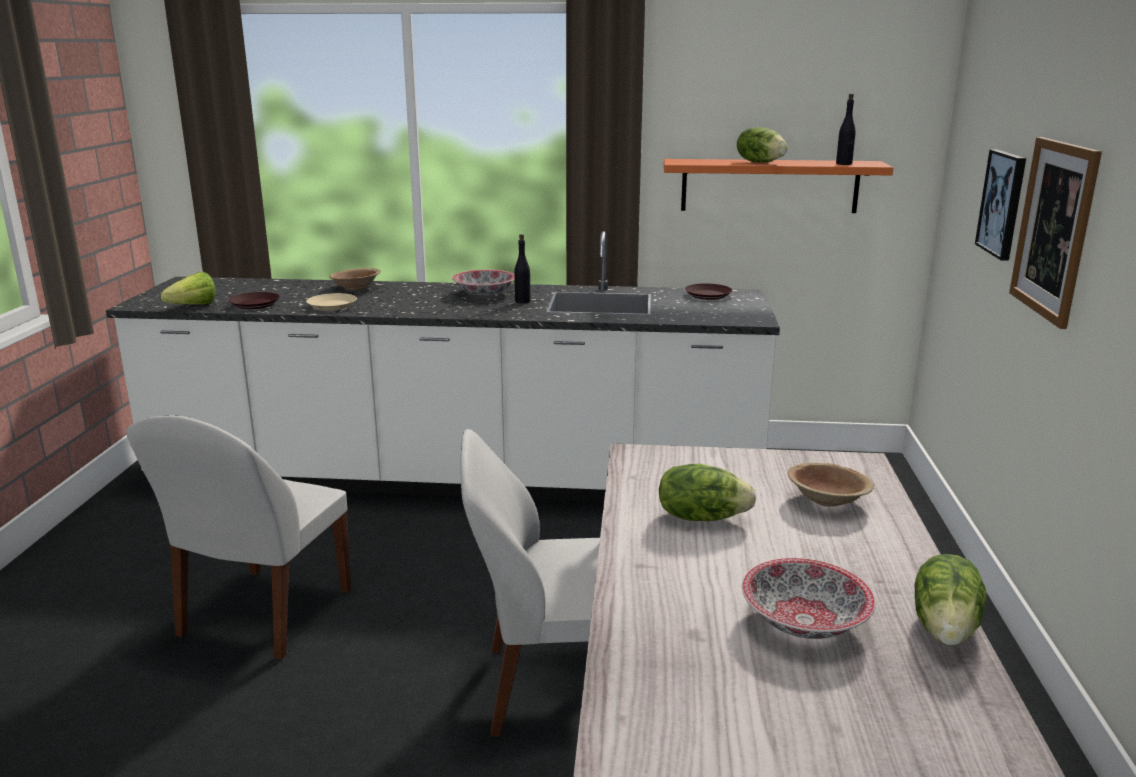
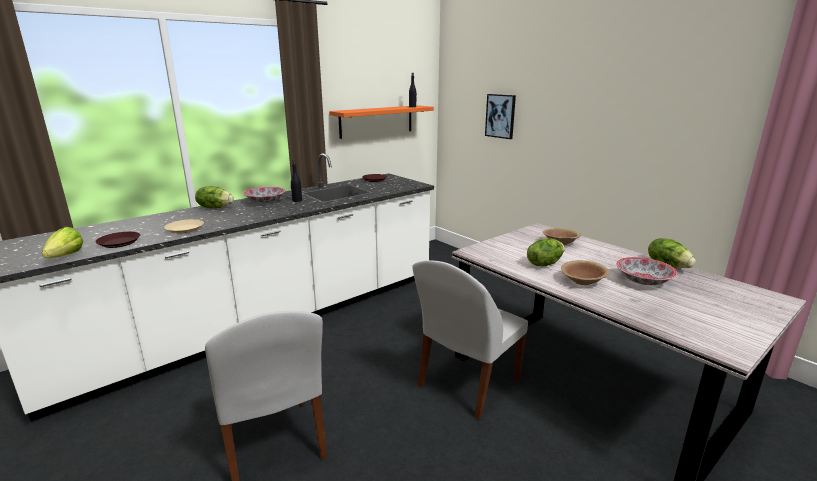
camera: 45 degrees left, 0 degrees up
(356, 288) = (172, 217): brown bowl -> brown bowl (582, 281)
(760, 162) = (379, 109): lettuce -> lettuce (215, 207)
(1054, 229) = (546, 121): picture -> none

